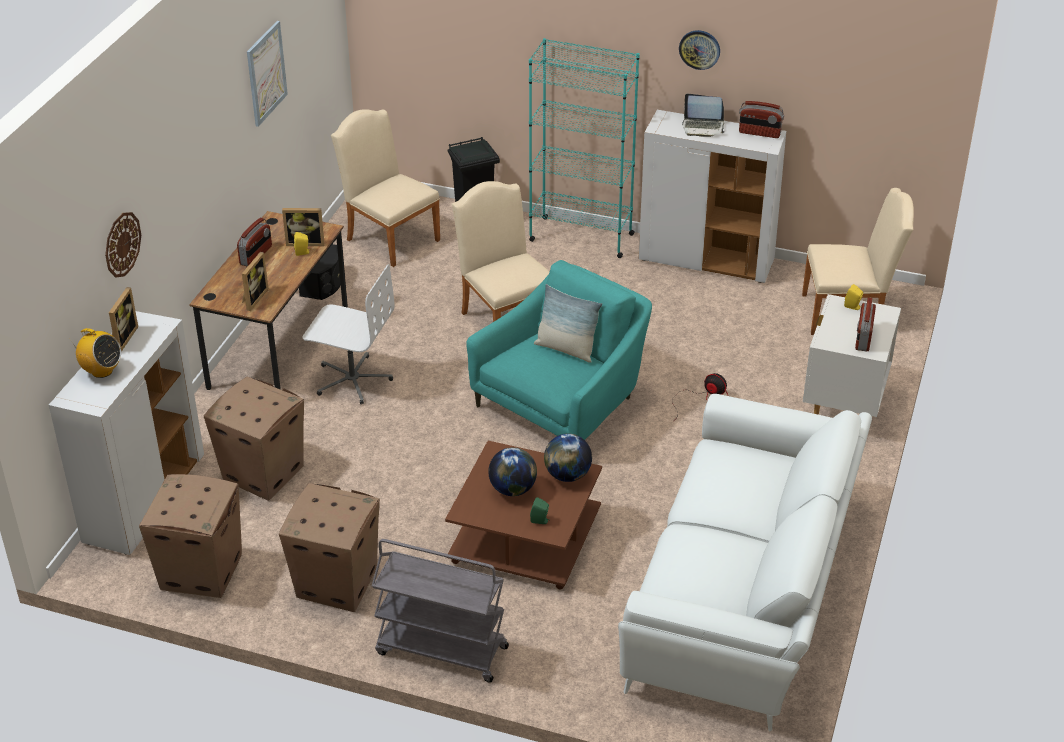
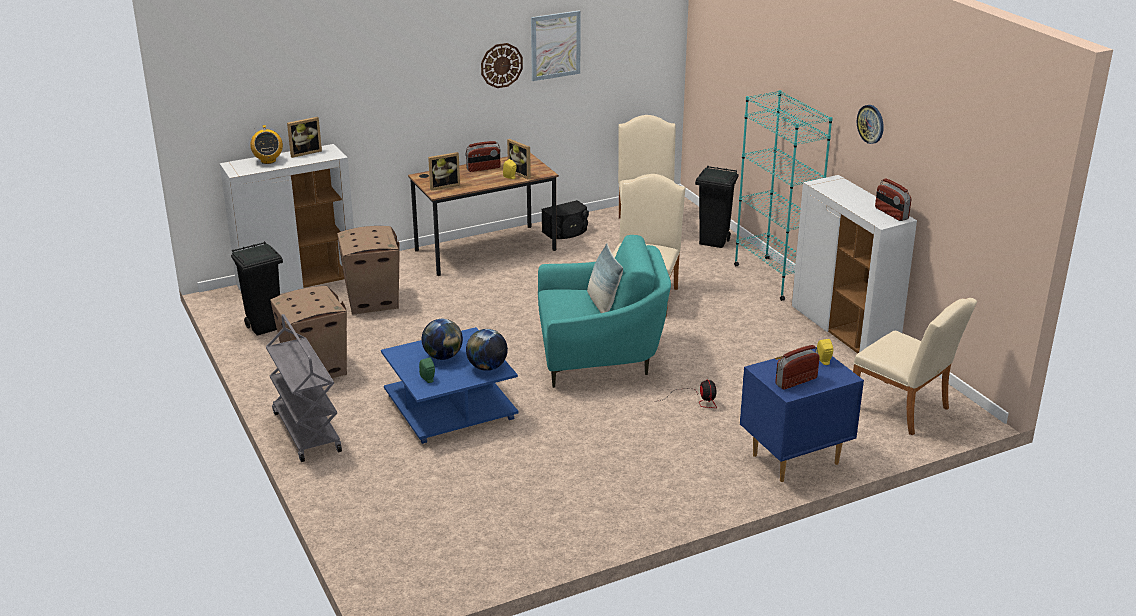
camera: 45 degrees right, 10 degrees down
(122, 244) = (336, 91): wall clock -> wall clock (501, 65)
(202, 571) = (265, 327): cardboard box -> black trash can
(352, 379) = (497, 283): white office chair -> none
(526, 539) = (449, 408): brown coffee table -> blue coffee table
(703, 127) = (852, 195): laptop -> none
(744, 590) = (530, 513): white sofa -> none
(843, 408) = (794, 459): white nightstand -> blue nightstand

